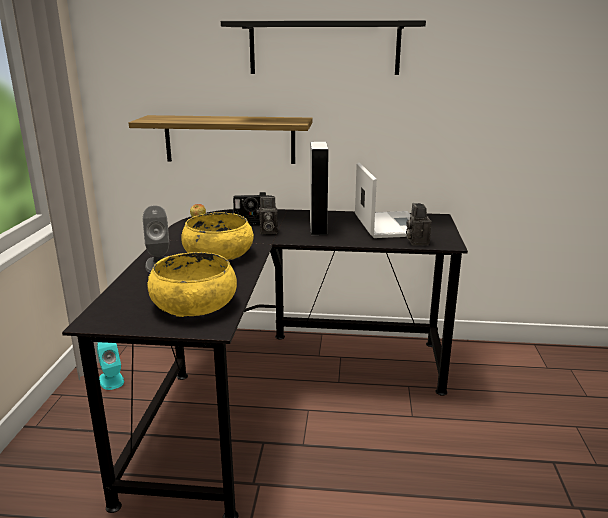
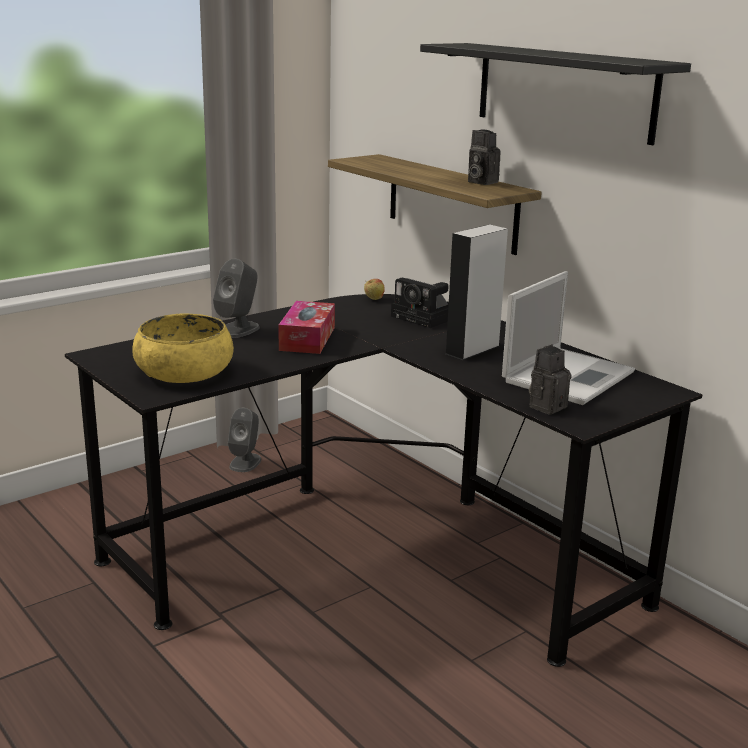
camera: 45 degrees right, 0 degrees up
(111, 380) = (245, 462): turquoise speaker -> grey speaker
(218, 254) = (307, 339): yellow bowl -> tissue box
(267, 232) = (408, 334): camera -> camera (480, 182)

